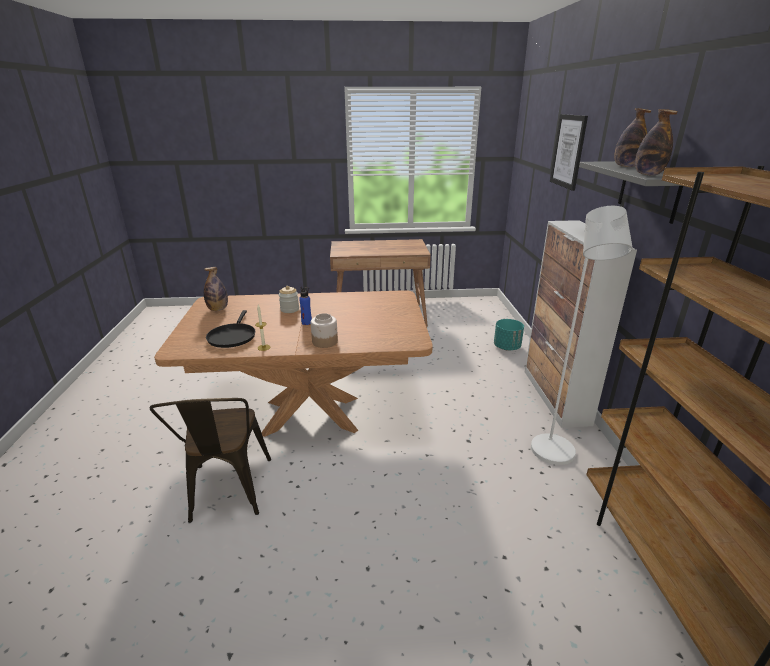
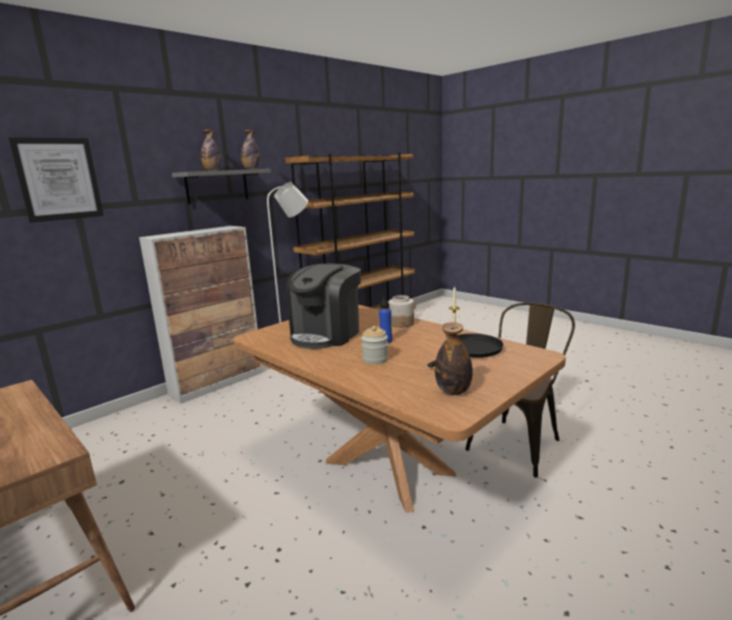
camera: 130 degrees left, 10 degrees down
(358, 312) = (326, 335): none -> coffee machine
(506, 347) = (121, 427): turquoise planter -> none

